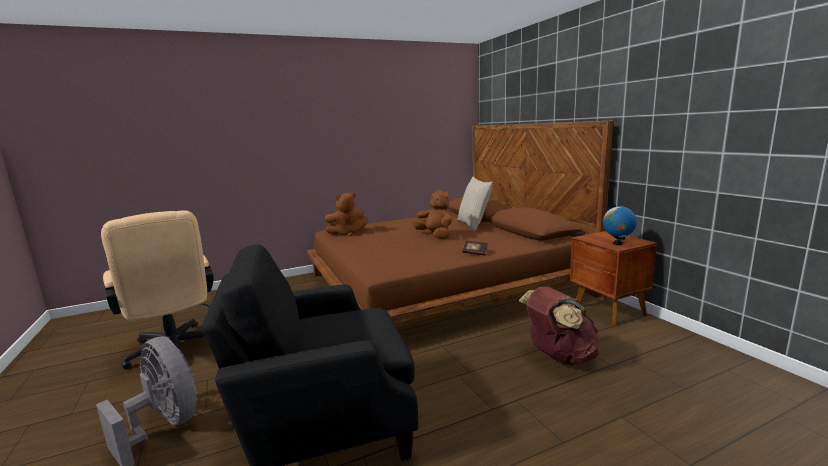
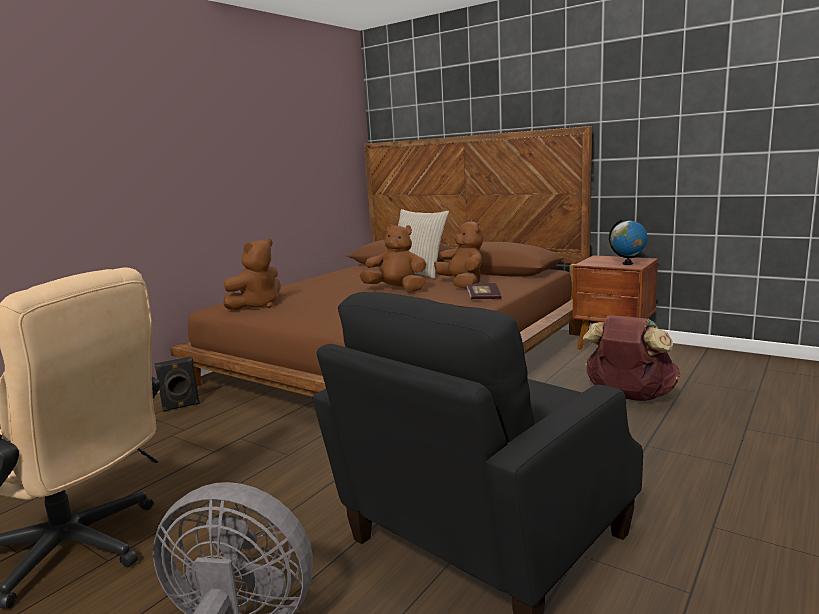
camera: 30 degrees left, 0 degrees up
(297, 286) = (181, 406): none -> black speaker
(482, 239) = (462, 285): none -> brown plush toy

